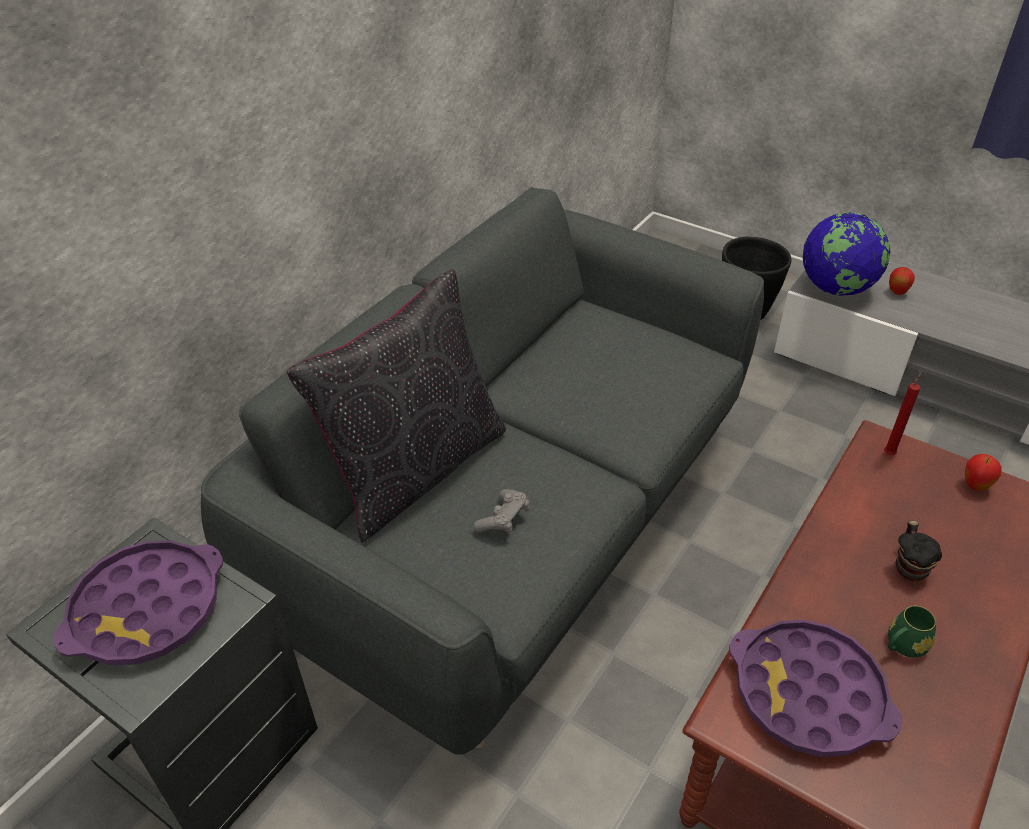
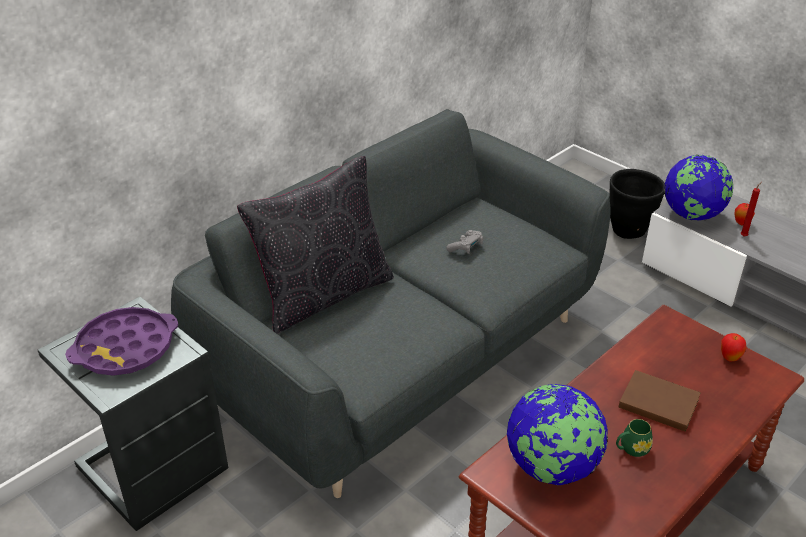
camera: 10 degrees right, 5 degrees down
(503, 520) = (375, 333): grey game controller -> grey game controller (466, 247)
(808, 694) = (552, 467): purple tray -> globe
(889, 453) = (673, 328): red candle -> red candle (744, 236)
(909, 565) = (657, 401): mug -> brown book

